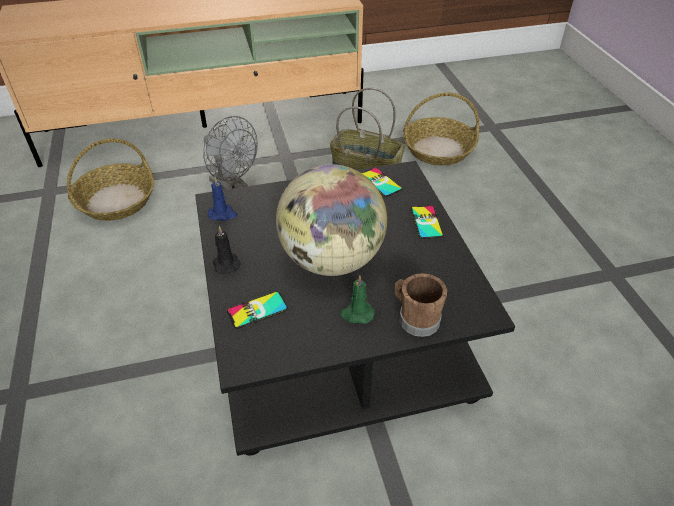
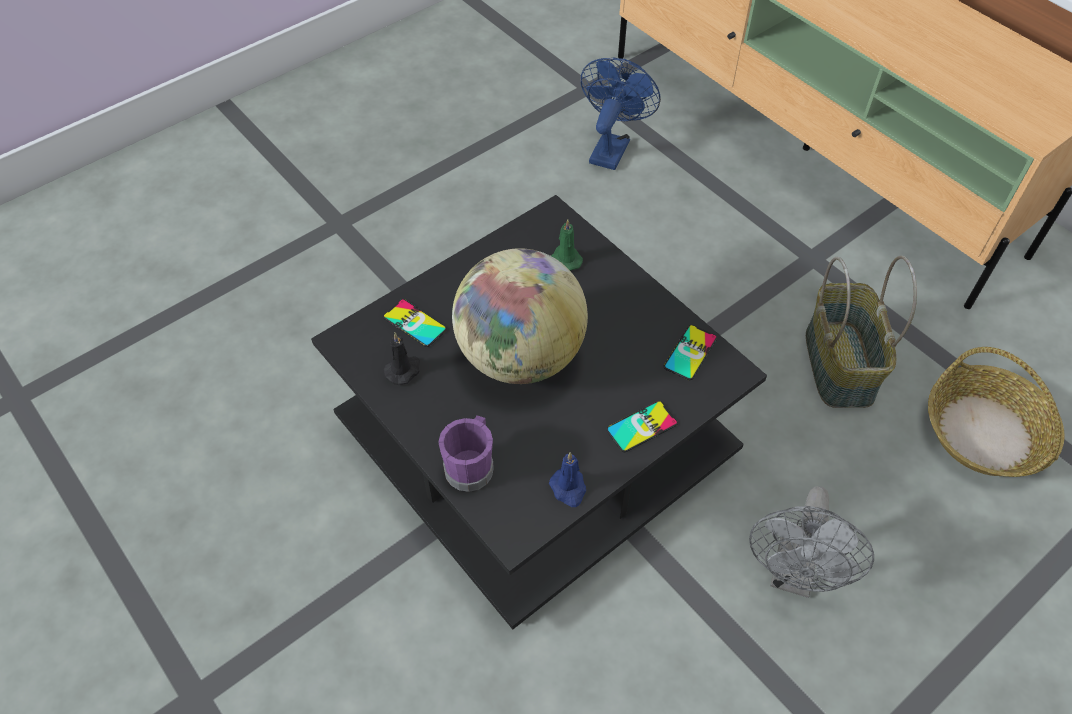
camera: 65 degrees right, 10 degrees up
(116, 201) = (611, 147): basket -> blue fan
(223, 214) = (536, 232): blue candle -> blue candle (568, 489)
(226, 263) = (464, 269): black candle -> black candle (403, 370)
(233, 187) = (712, 234): grey fan -> grey fan (793, 575)
(356, 314) = (451, 408): green candle -> green candle (565, 259)
(415, 318) = (471, 465): brown mug -> purple mug

